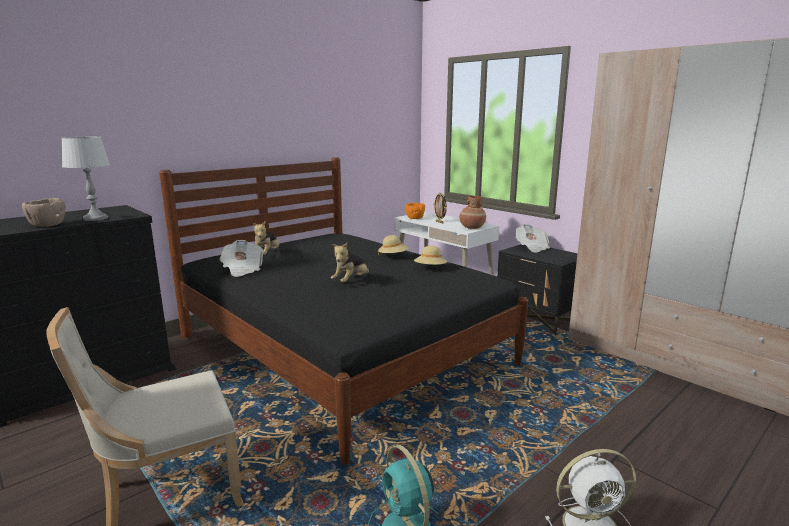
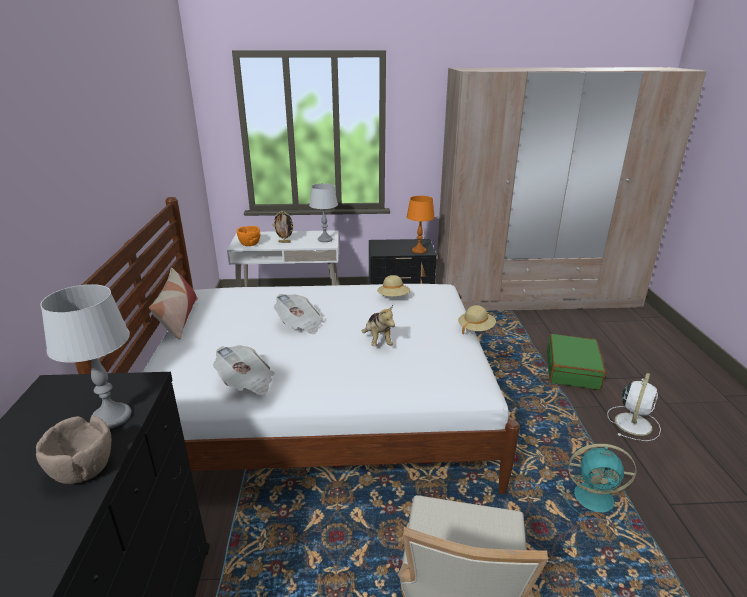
camera: 50 degrees left, 10 degrees up
(267, 254) = (215, 352): plush toy -> none
(292, 239) = (178, 319): none -> pillow
(341, 349) = (324, 411): black bed -> white bed
(393, 256) = (338, 297): beige hat -> beige hat (476, 329)
(472, 227) = (325, 239): brown vase -> grey table lamp
(531, 247) = (384, 244): newspaper -> newspaper (300, 325)
(552, 259) = (419, 250): none -> orange table lamp
(619, 445) = (572, 370): none -> green suitcase

